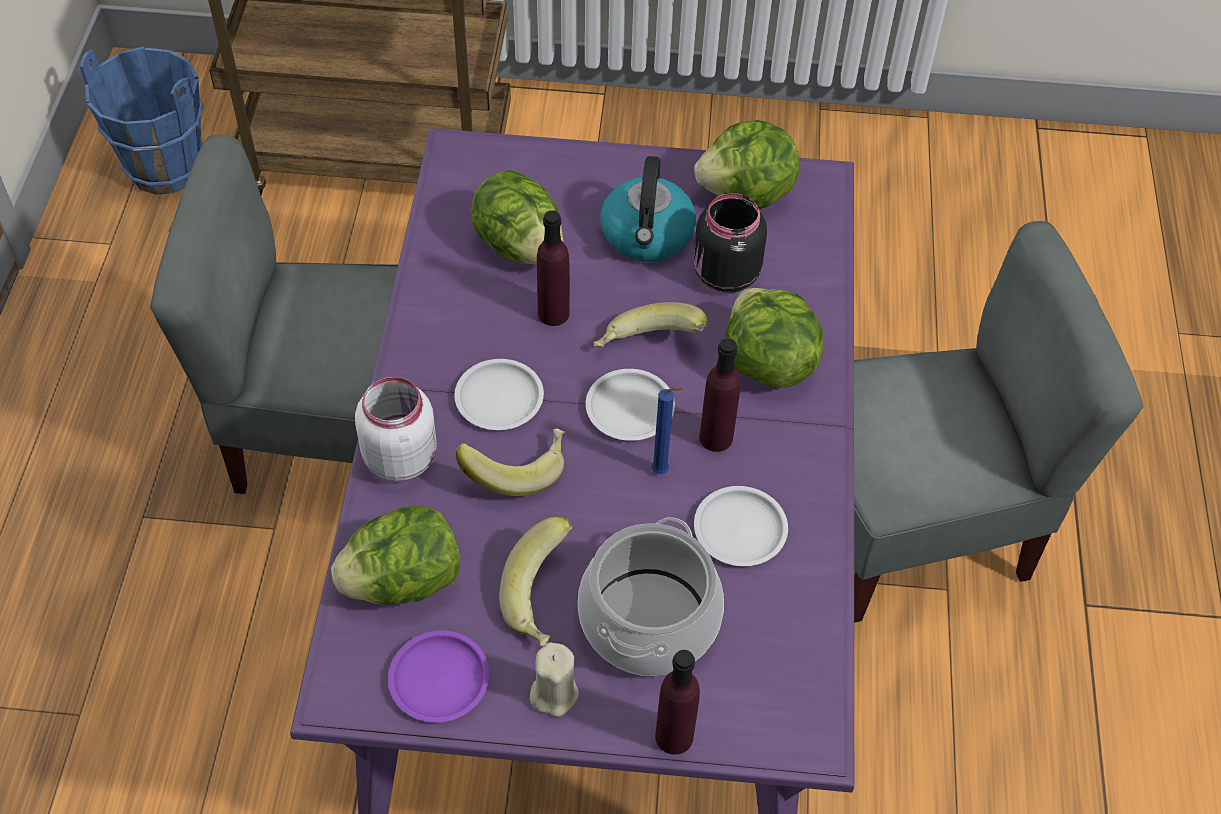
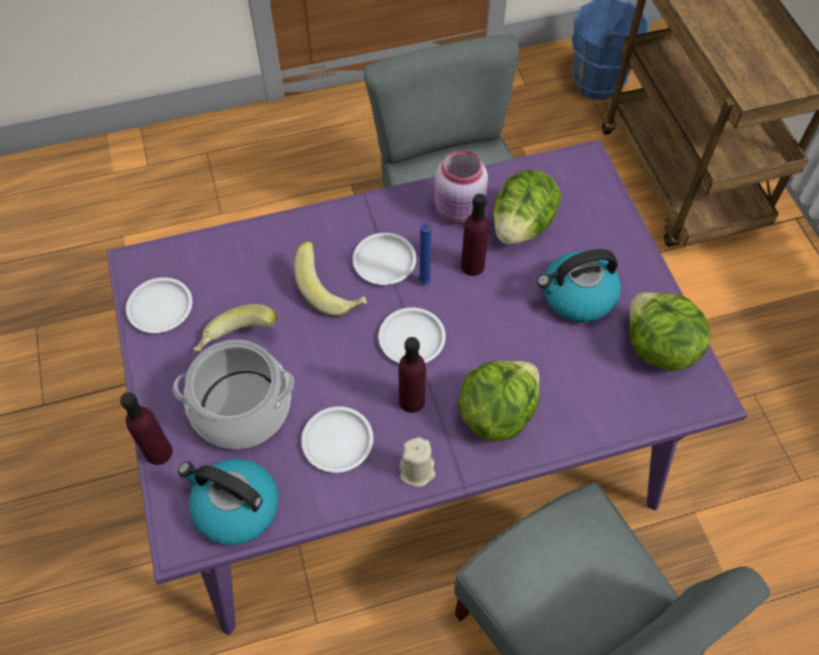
camera: 70 degrees right, 5 degrees up
(401, 456) = (315, 227): white jar -> none
(404, 581) = (224, 264): lettuce -> none
(440, 679) = (161, 308): purple plate -> white plate
(462, 296) = (460, 210): none -> pink jar
(554, 693) = (170, 372): beige candle -> beige candle (417, 471)
(648, 349) = (471, 332): banana -> none
(662, 471) = (367, 377): blue candle -> blue candle (424, 284)
(724, 275) = (566, 358): black jar -> none
(788, 666) = (235, 508): none -> kettle

